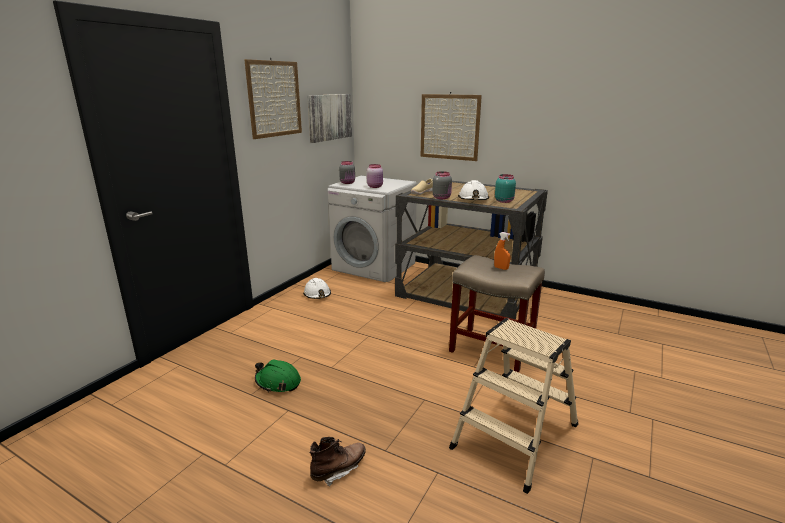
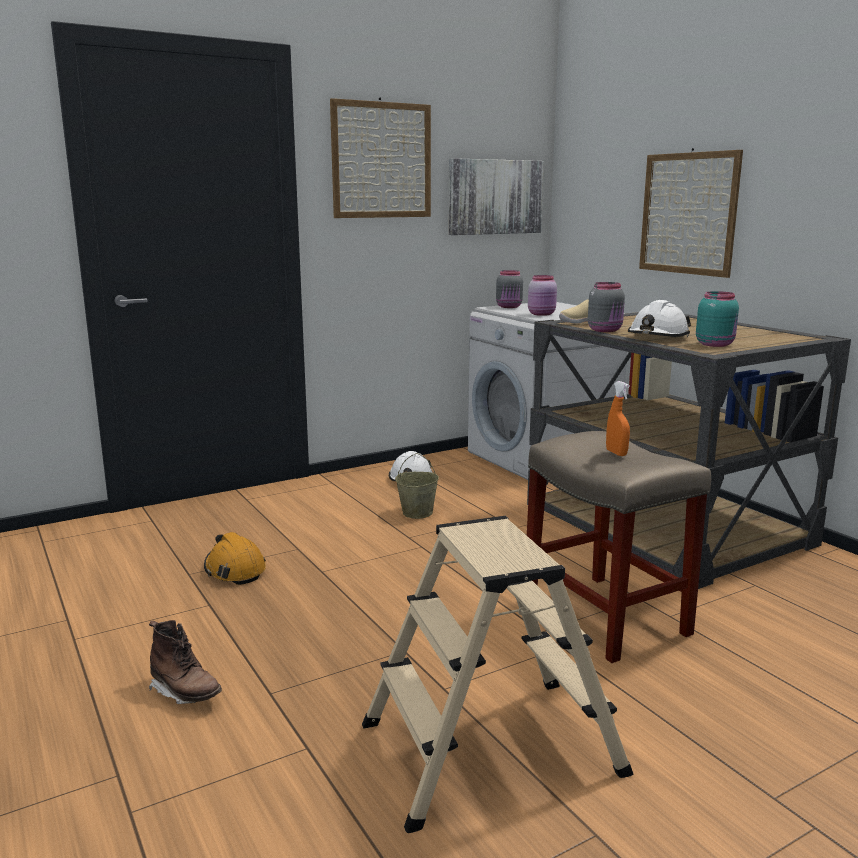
camera: 30 degrees right, 5 degrees down
(278, 382) = (234, 570): green hard hat -> orange hard hat
(338, 469) = (185, 692): brown boot -> brown boot turned 45 degrees clockwise
(344, 315) = (418, 513): none -> beige bucket

